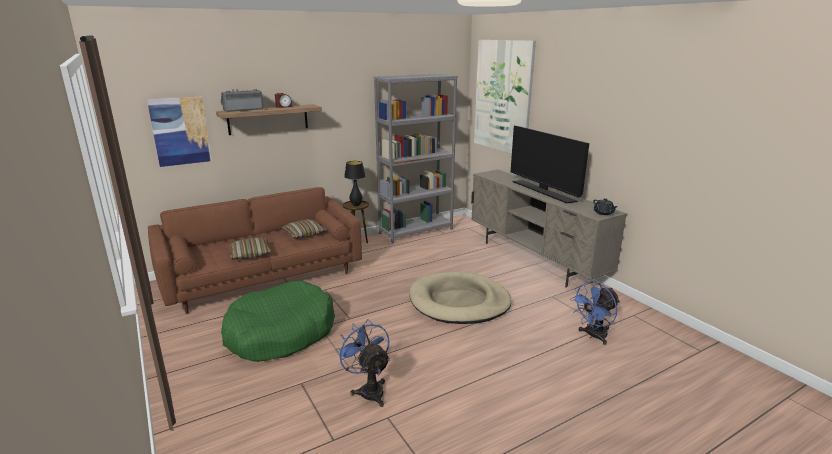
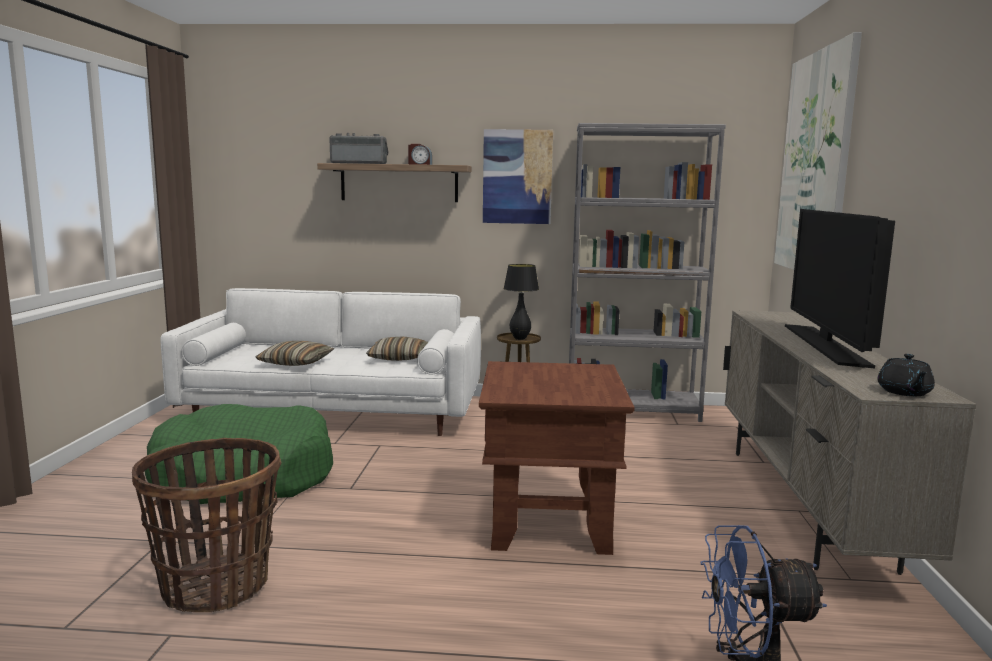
camera: 35 degrees right, 10 degrees down
(180, 131) = (281, 187): picture -> picture (517, 177)
(262, 276) = (335, 411): brown sofa -> white sofa
(369, 389) = (216, 585): blue fan -> basket
(459, 302) = (548, 521): beige dog bed -> brown side table

